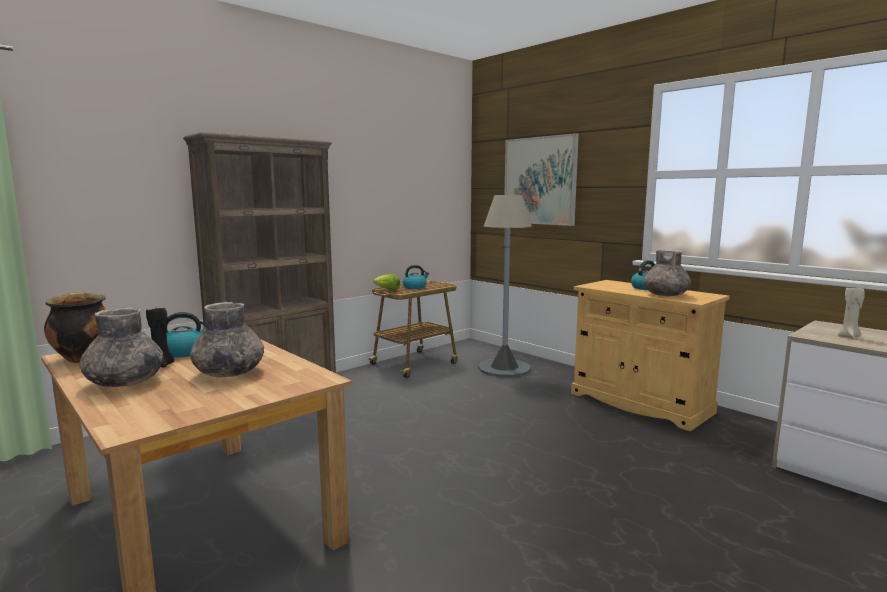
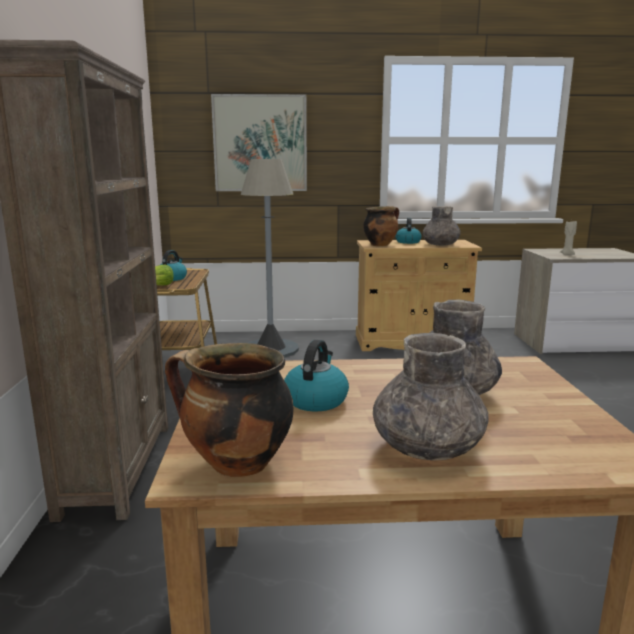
camera: 50 degrees left, 5 degrees up
(162, 365) = (367, 418): black candle -> none
(603, 286) = (380, 245): none -> cooking pot

